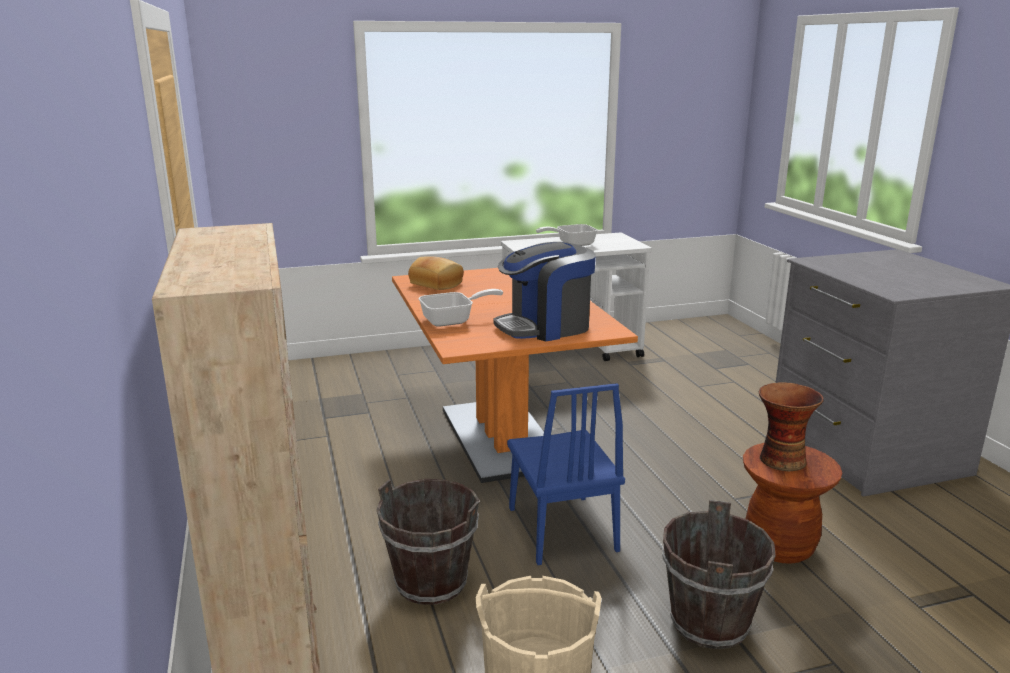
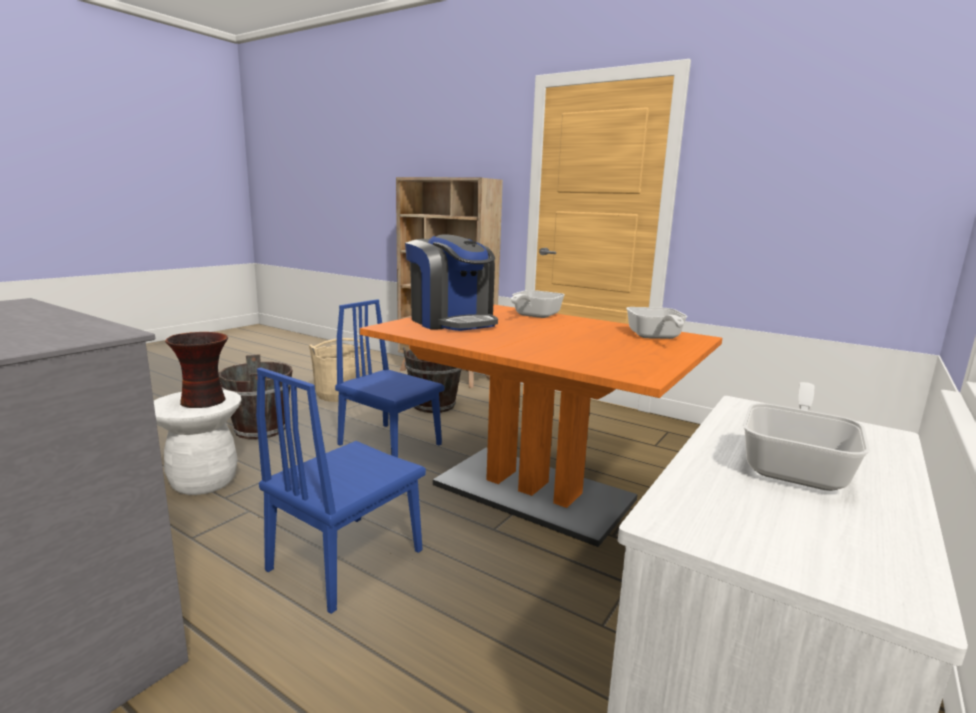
camera: 140 degrees right, 5 degrees down
(437, 283) = (655, 337): bread -> frying pan
(545, 327) = (452, 322): coffee machine -> coffee machine turned 120 degrees clockwise
(672, 442) = (346, 559): none -> blue chair
(779, 546) = (204, 482): brown stool -> white stool

